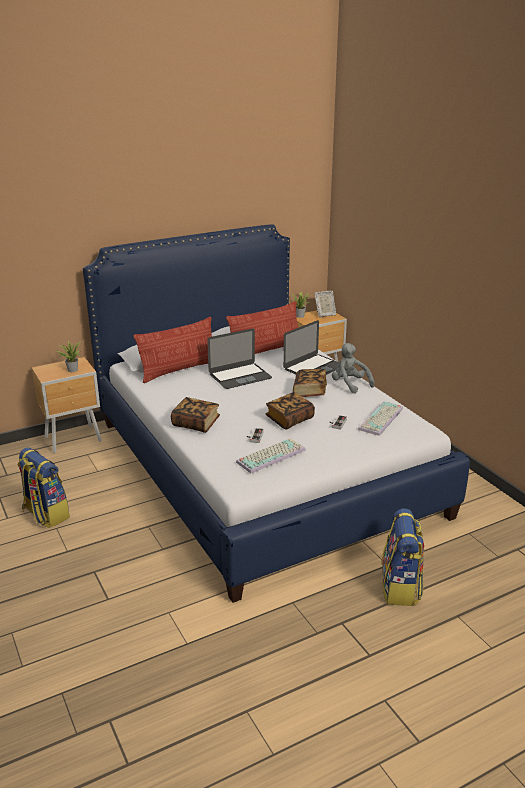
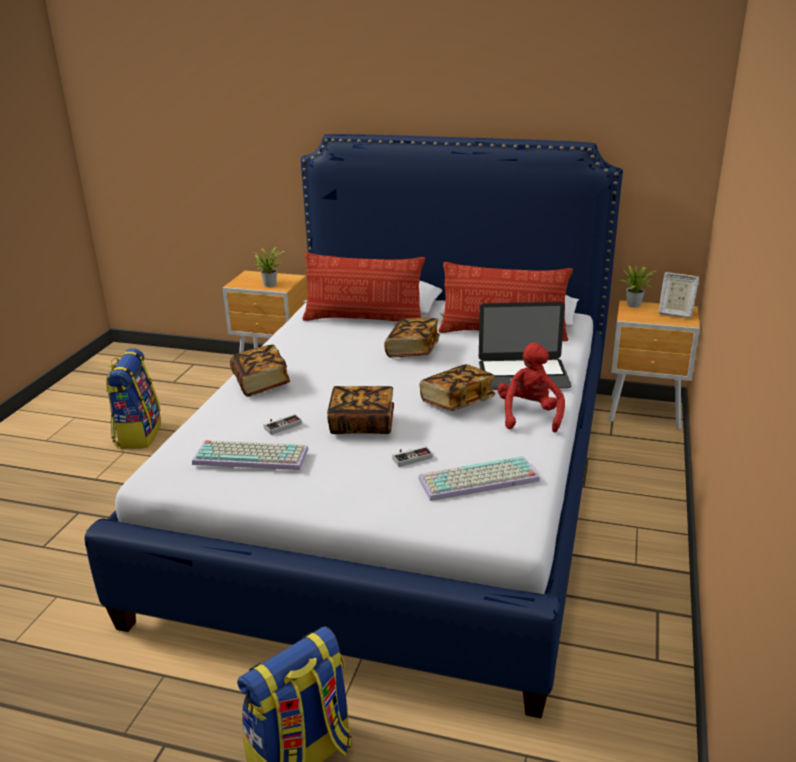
camera: 45 degrees right, 0 degrees up
(240, 376) = (412, 350): laptop -> book
(349, 384) = (529, 415): grey plush toy -> red plush toy

